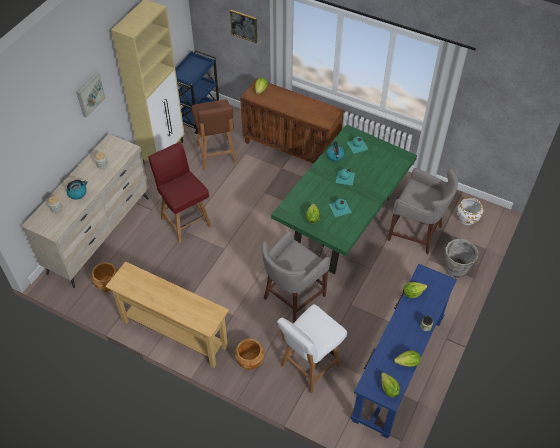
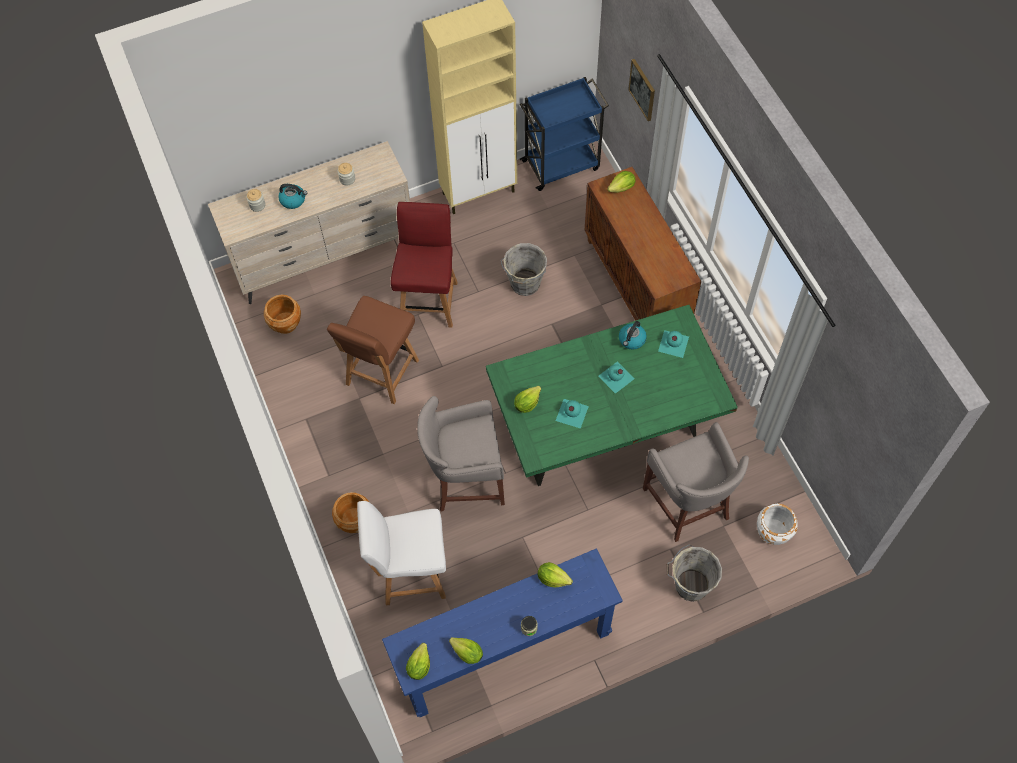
camera: 40 degrees right, 10 degrees up
(89, 94) = (366, 87): picture -> none
(174, 334) = (304, 432): beige console table -> none
(217, 155) = (539, 236): brown chair -> brown chair (381, 374)
(232, 182) = (524, 284): none -> grey bucket

